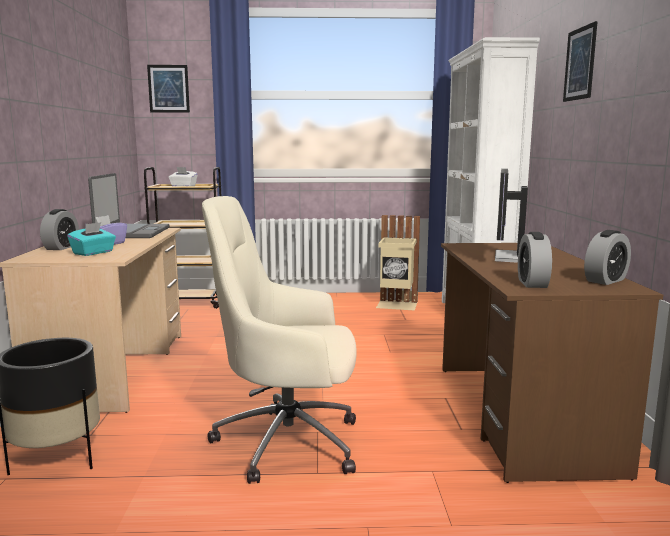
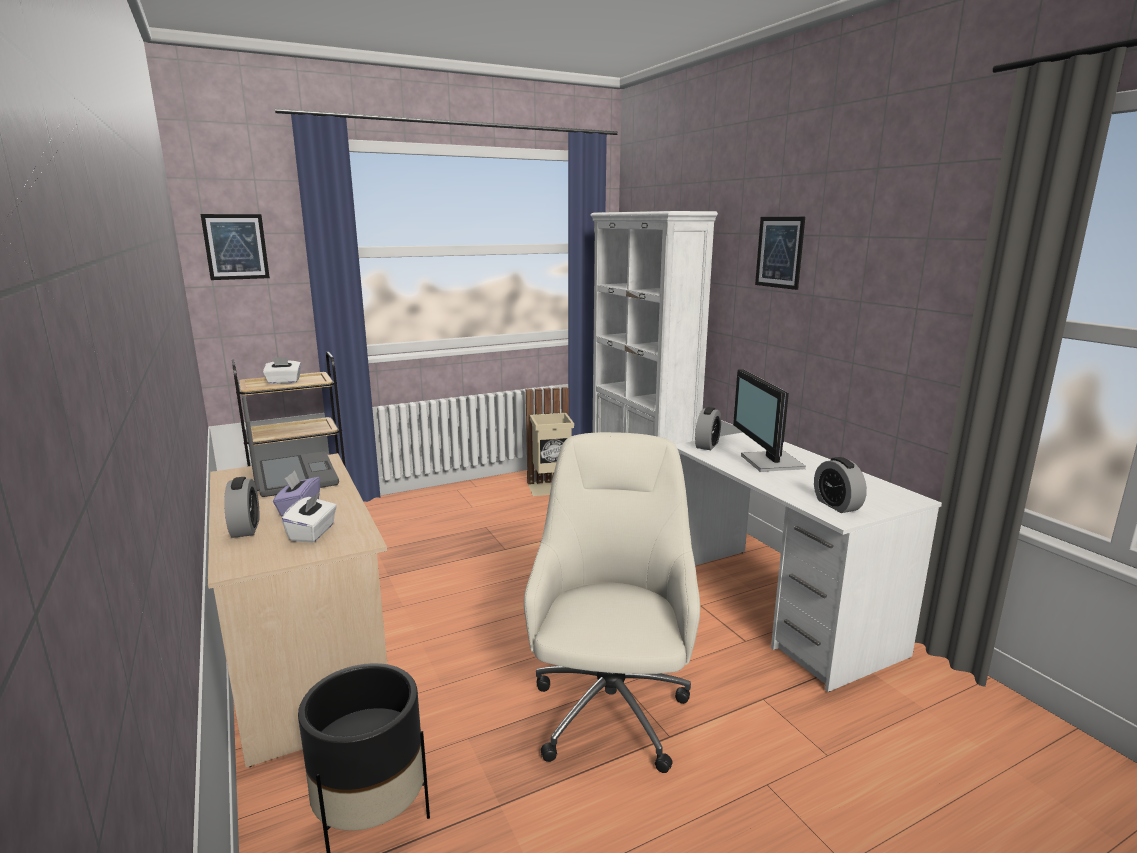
camera: 25 degrees left, 5 degrees up
(93, 253) = (313, 533): turquoise tissue box -> white tissue box
(287, 445) = (610, 710): beige office chair -> beige office chair turned 120 degrees clockwise
(520, 415) = (777, 610): brown desk -> white desk
(605, 280) = (880, 489): alarm clock -> alarm clock (707, 445)

